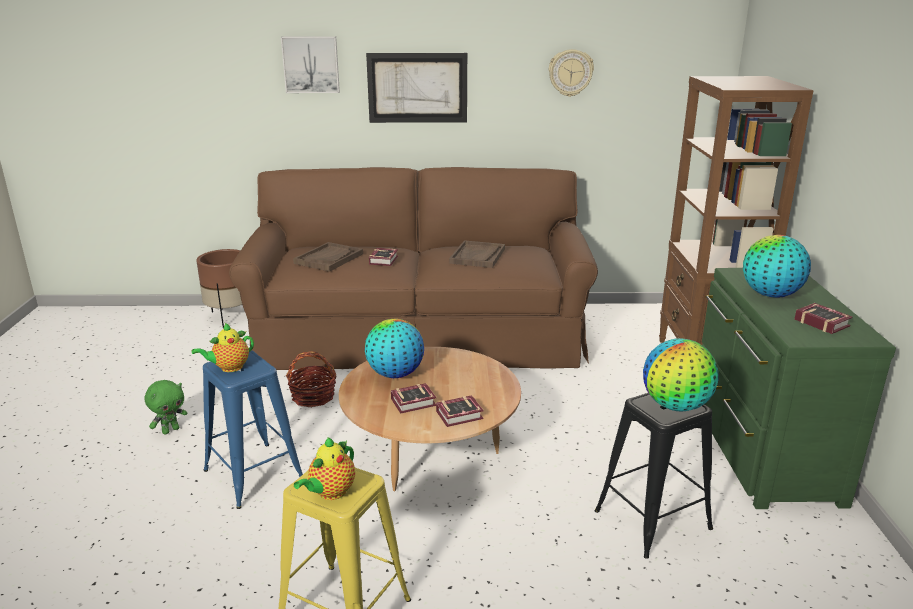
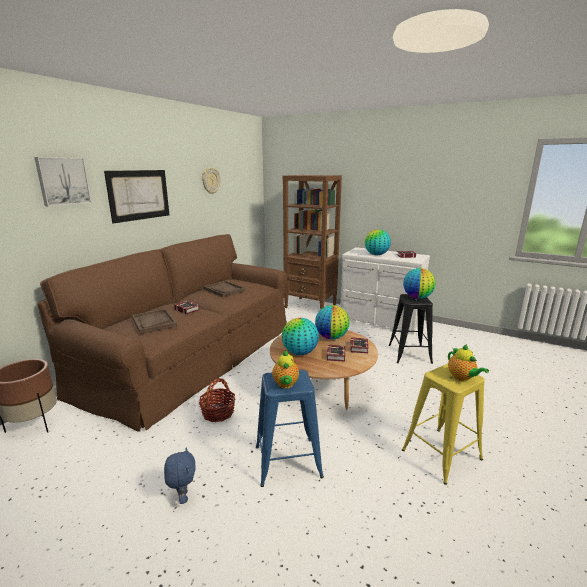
camera: 60 degrees left, 5 degrees down
(170, 430) = (183, 497): green plush toy -> blue plush toy
(472, 384) = (331, 337): none -> globe
(760, 451) = (380, 321): green dresser -> white dresser

